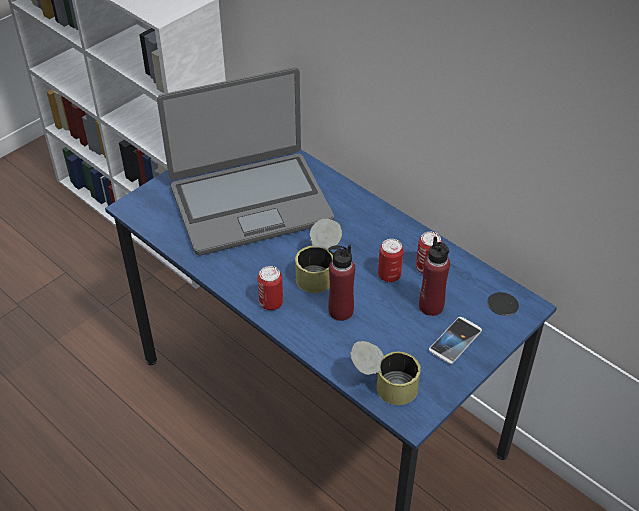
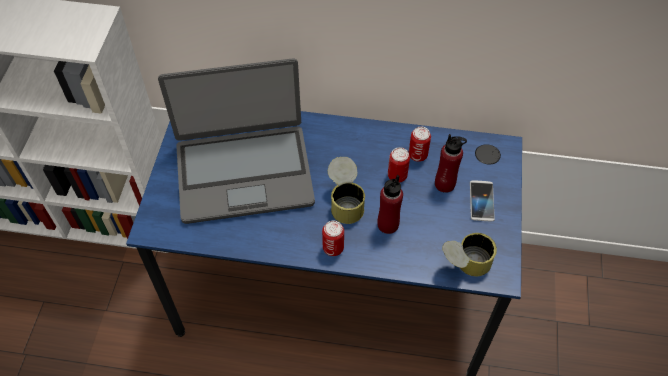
camera: 35 degrees left, 10 degrees up
(250, 203) = (244, 172): laptop -> laptop turned 45 degrees clockwise

